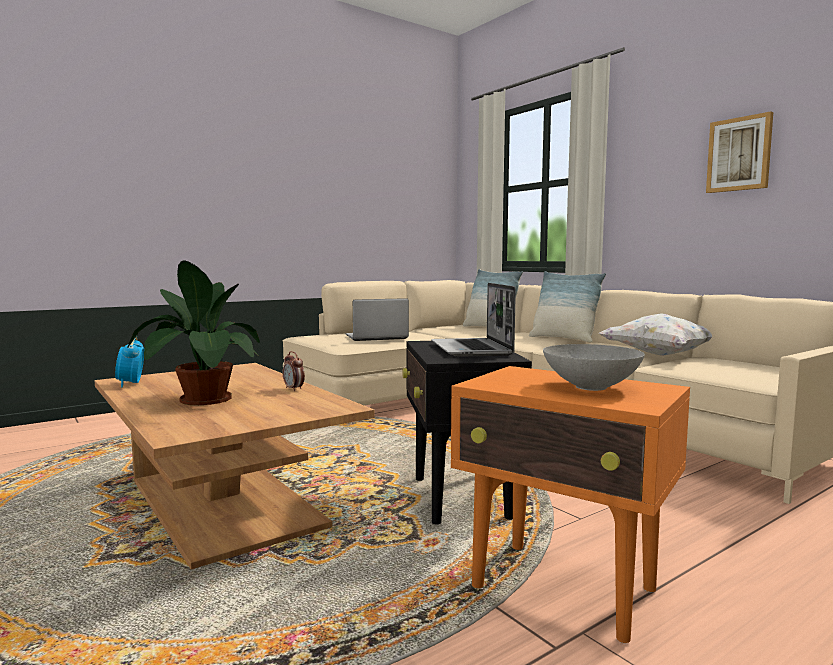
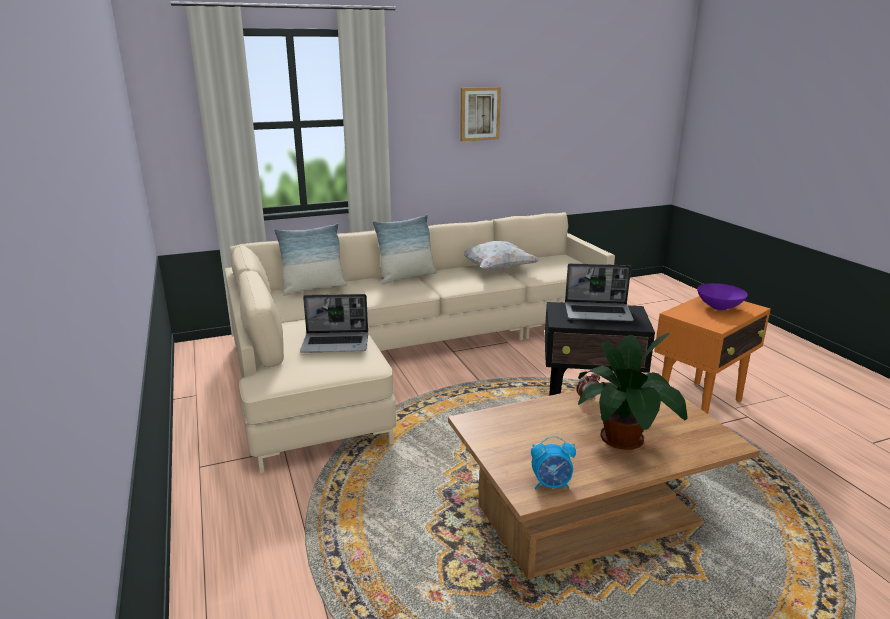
camera: 75 degrees left, 15 degrees up
(376, 337) = (336, 343): laptop -> laptop turned 90 degrees counterclockwise
(592, 387) = (718, 307): grey bowl -> purple bowl

